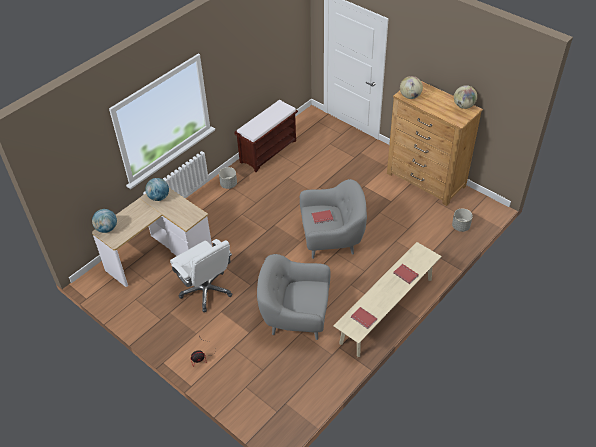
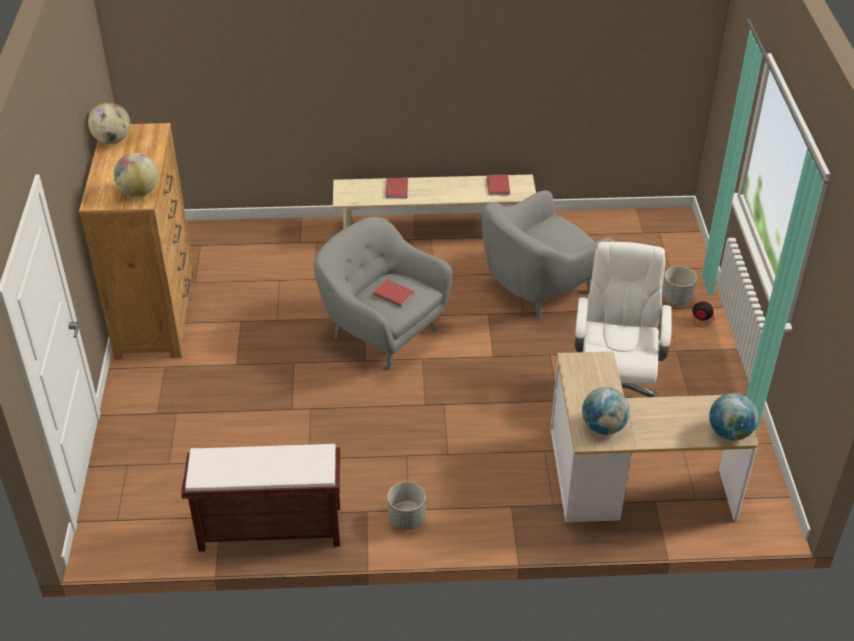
camera: 135 degrees left, 5 degrees down
(295, 318) = (540, 288): grey armchair -> grey armchair turned 90 degrees clockwise
(460, 227) = (223, 241): grey planter -> grey planter (677, 298)

